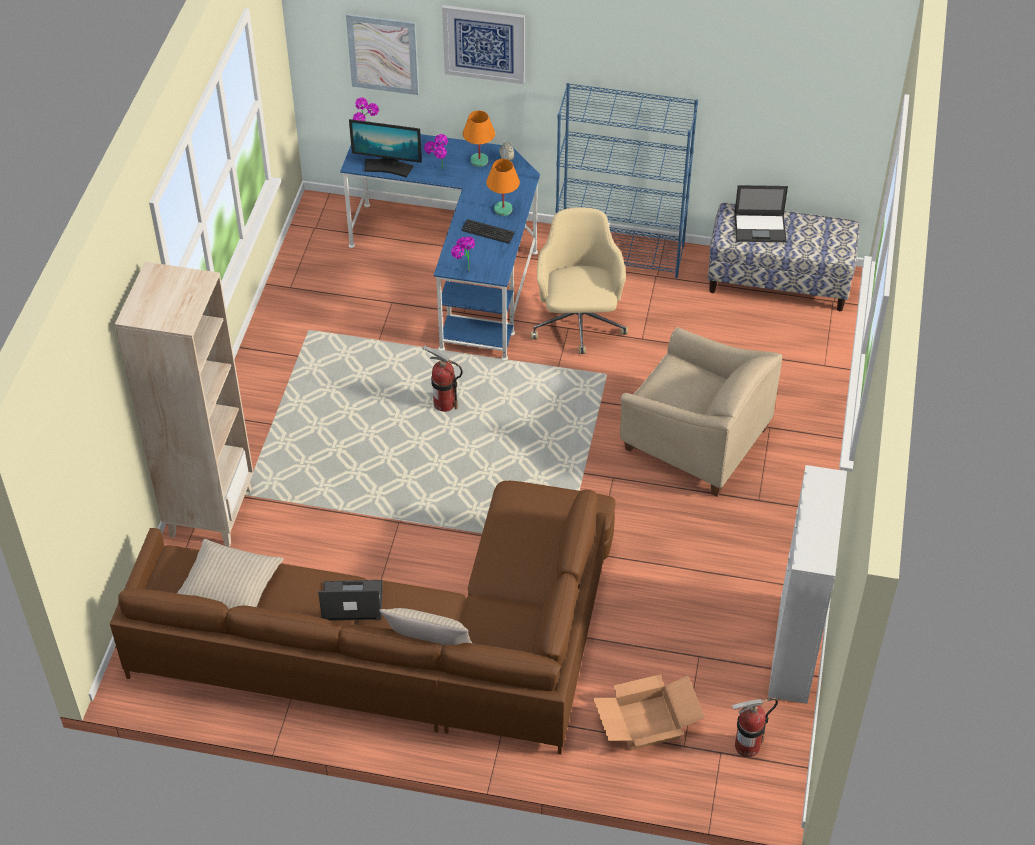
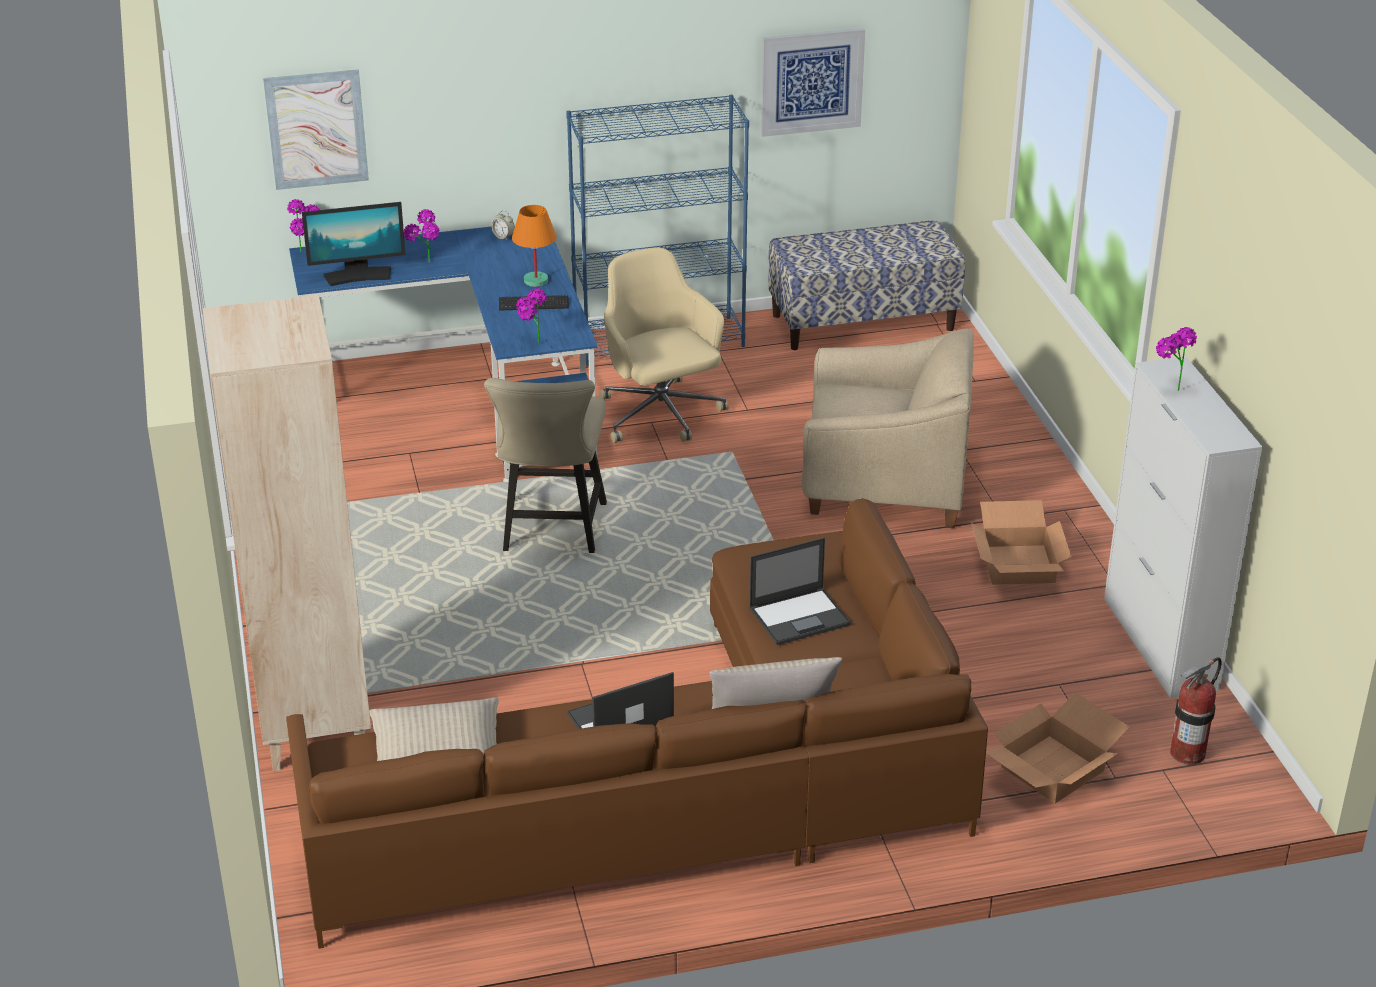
camera: 25 degrees left, 15 degrees down
(444, 404) = (552, 532): fire extinguisher -> beige chair
(479, 161) = (470, 246): orange table lamp -> none
(484, 43) = (453, 80): picture -> picture (811, 81)
(742, 545) = (1019, 565): none -> cardboard box
(760, 228) = (834, 249): laptop -> laptop (800, 616)
(810, 498) = (1169, 388): none -> potted plant

